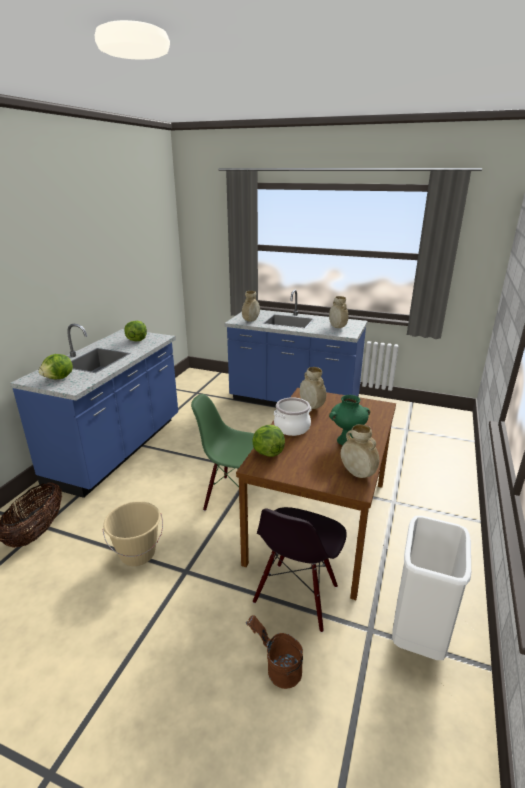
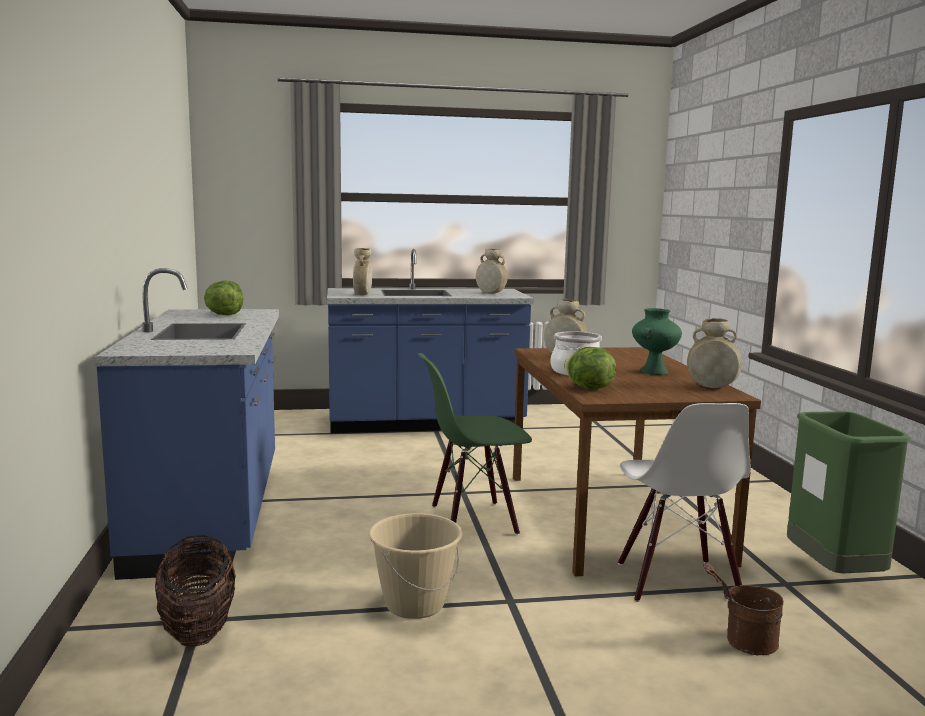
camera: 30 degrees left, 15 degrees down
(59, 378) = (182, 346): lettuce -> none
(297, 595) = (676, 581): black chair -> white chair
(418, 636) = (833, 574): white trash can -> green trash can

